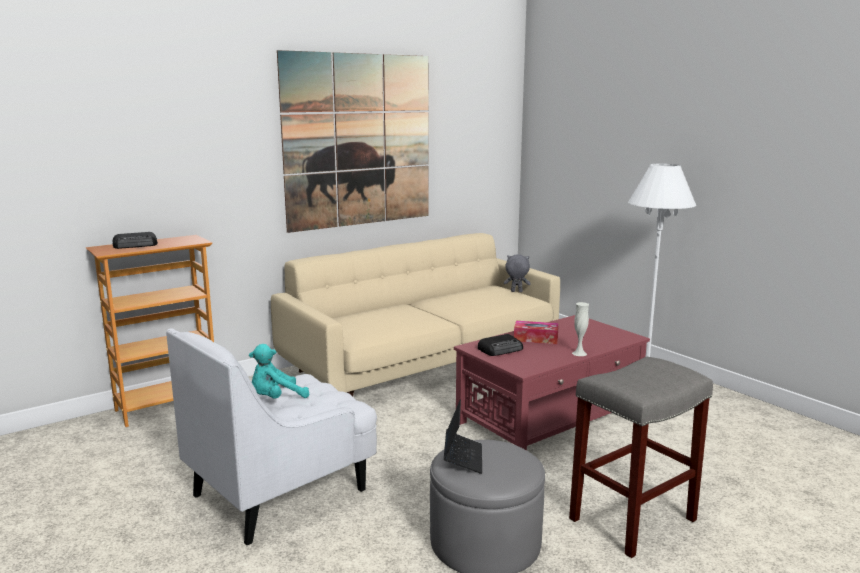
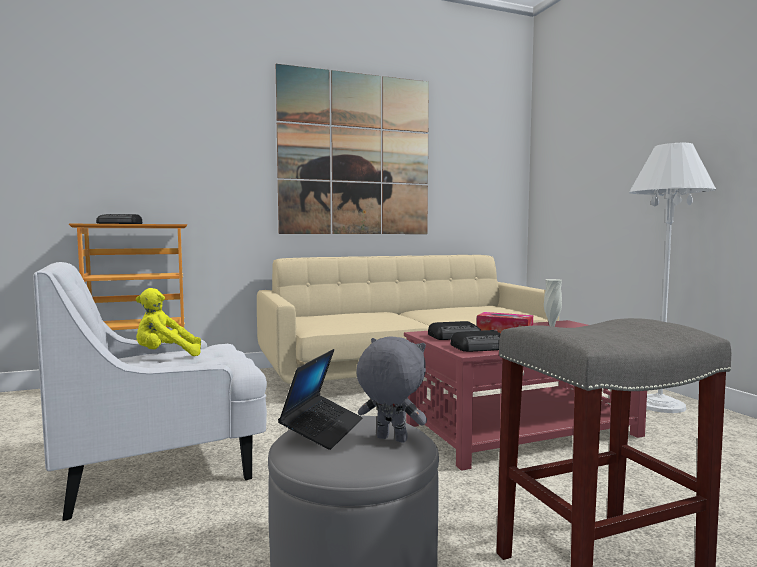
camera: 15 degrees right, 10 degrees down
(276, 399) = (166, 355): turquoise plush toy -> yellow plush toy
(516, 292) = (512, 309): grey plush toy -> grey plush toy (390, 439)
(530, 363) = (482, 347): none -> radio

